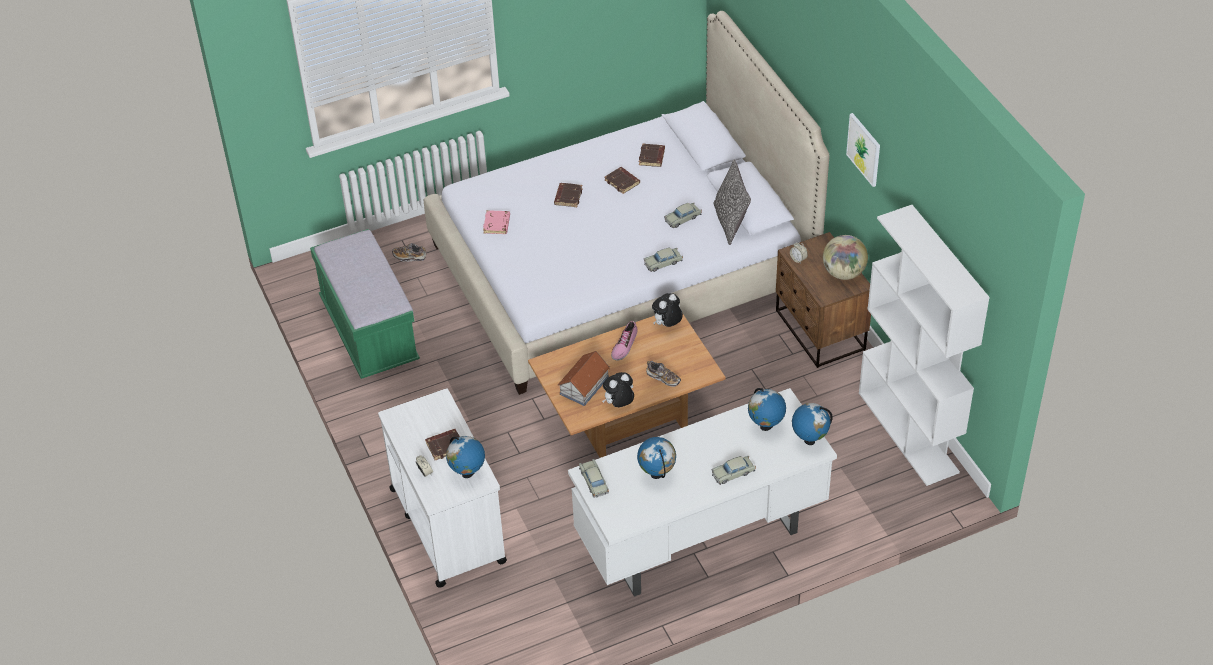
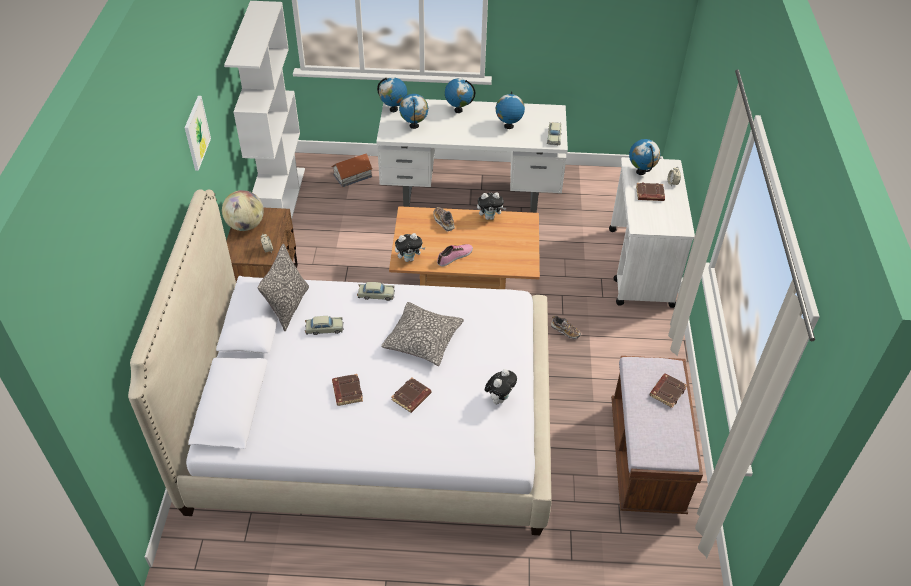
camera: 155 degrees left, 0 degrees up
(369, 332) = (646, 458): green bench -> brown bench
(409, 257) = (572, 532): shoe -> shoe (565, 331)
(497, 224) = (499, 398): pink book -> plush toy
(583, 386) = (507, 240): toy house -> toy house (353, 176)
(592, 243) = (423, 340): none -> pillow
(652, 157) = (295, 409): brown book -> brown book (667, 391)
(733, 473) = (458, 110): beige toy car -> globe

